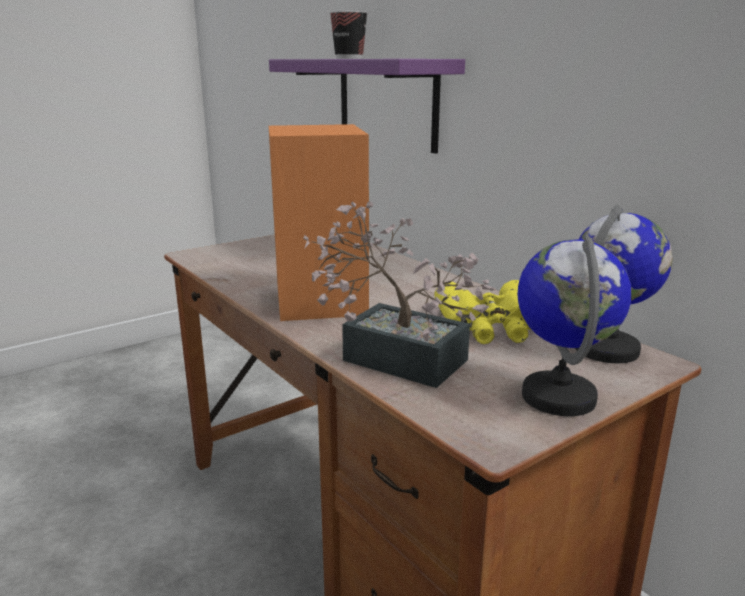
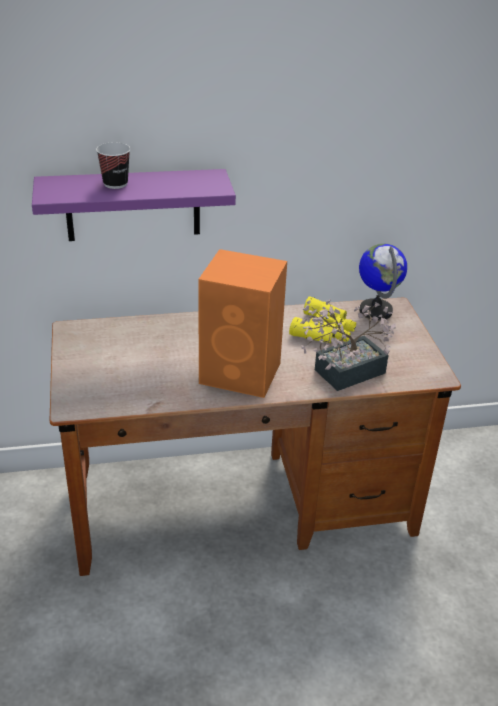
camera: 65 degrees left, 15 degrees up
(559, 397) = (412, 345): globe -> none

